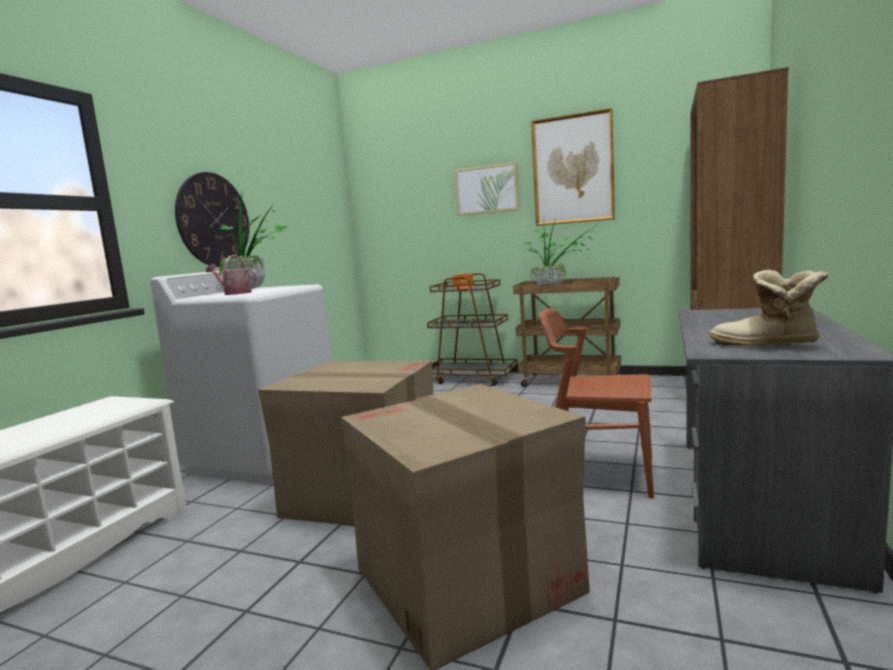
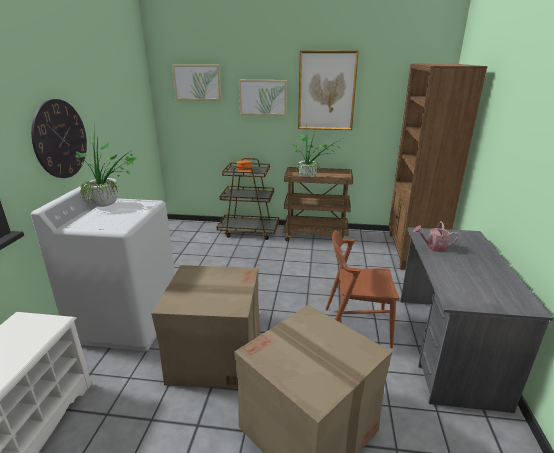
camera: 15 degrees left, 15 degrees up
(234, 293) = (103, 220): watering can -> watering can (433, 247)
(404, 181) = (197, 82): none -> picture
(766, 345) = (479, 292): boot -> none

